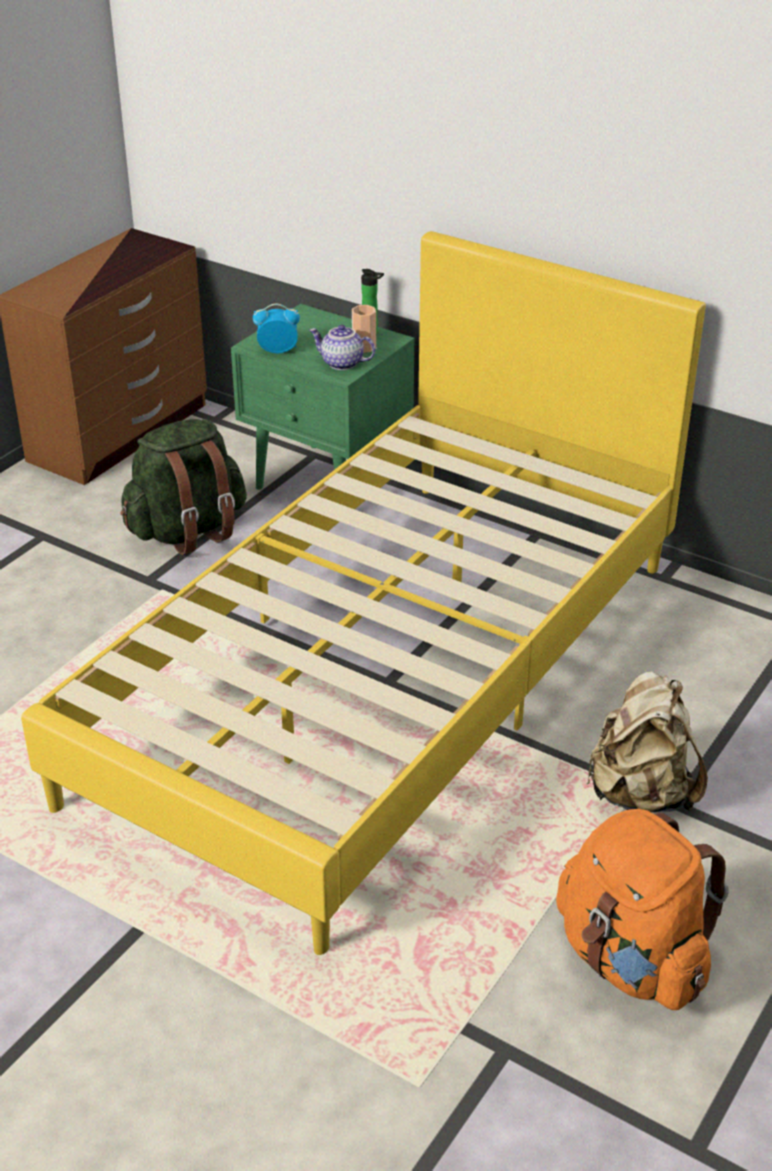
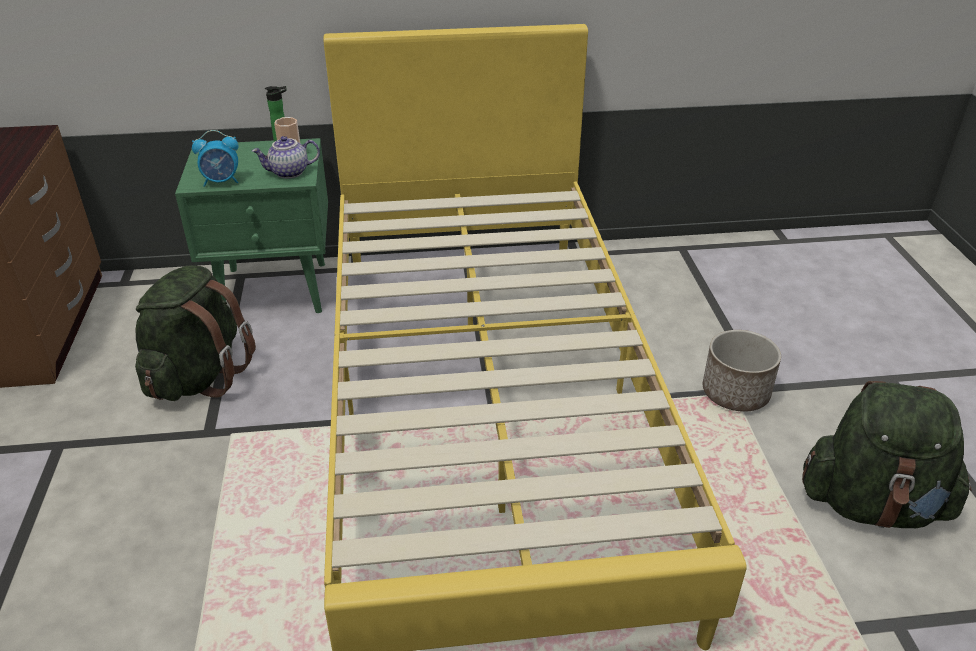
camera: 40 degrees left, 0 degrees up
(277, 351) = (222, 182): alarm clock -> alarm clock turned 150 degrees counterclockwise
(631, 960) = (872, 504): orange backpack -> green backpack
(640, 793) = (736, 393): beige backpack -> planter

